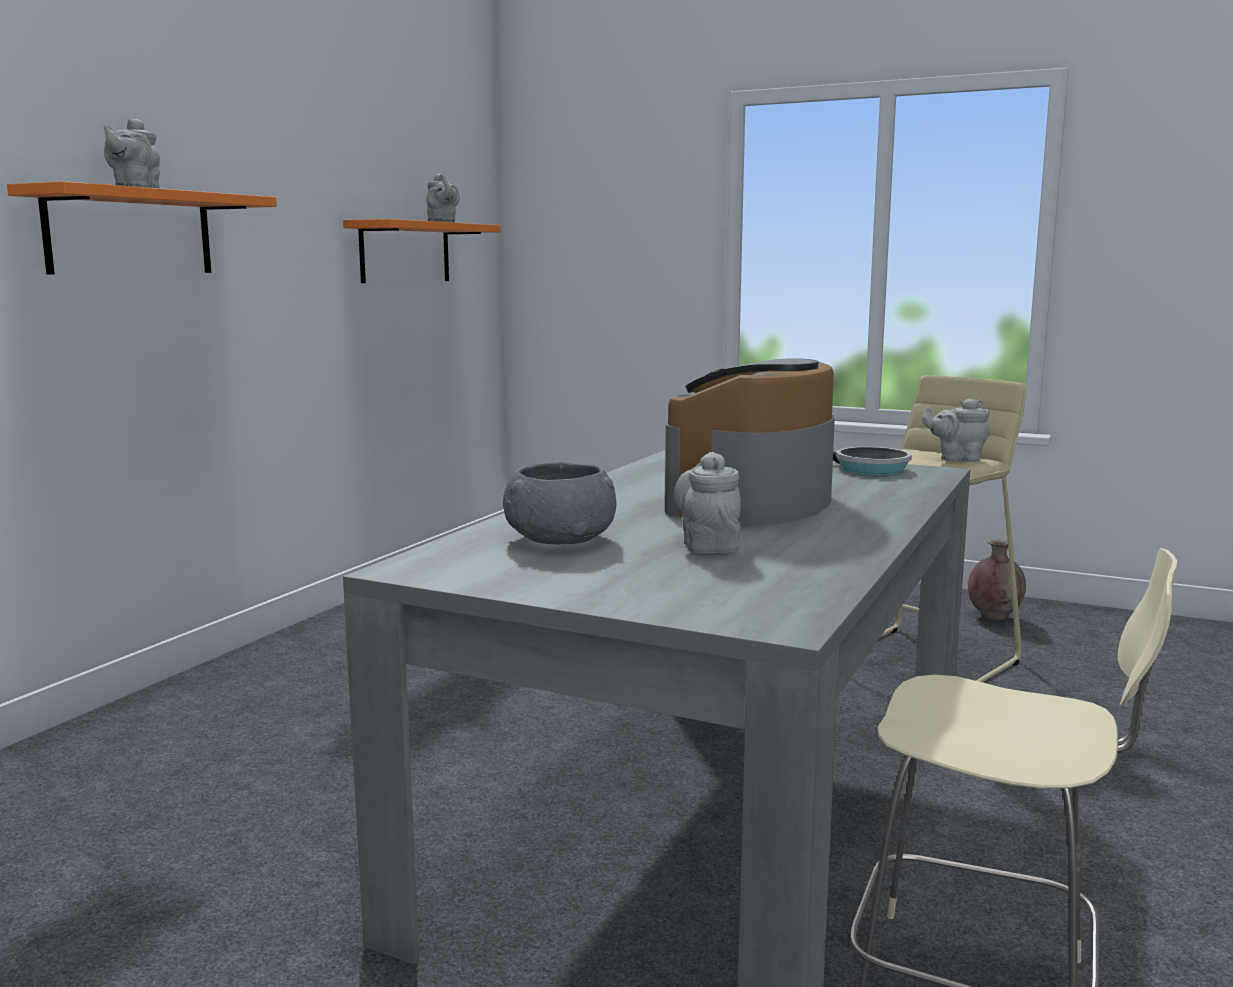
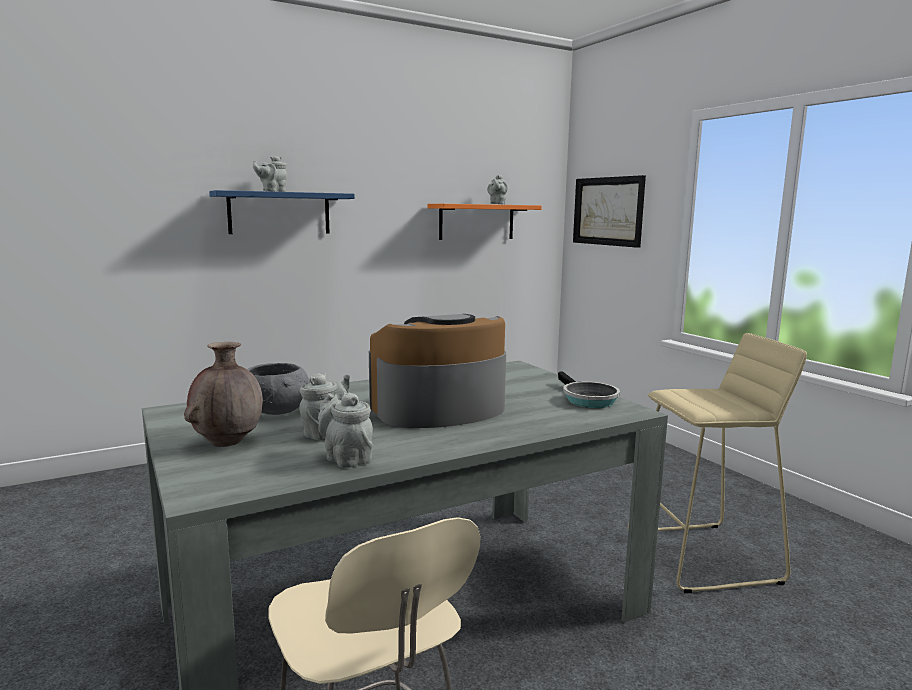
camera: 35 degrees right, 0 degrees up
(130, 233) = (279, 213): orange shelf -> blue shelf
(591, 234) = (608, 211): none -> picture
(957, 459) = (730, 404): grey teapot -> grey teapot (346, 458)
(993, 617) = (821, 540): brown vase -> brown vase (228, 442)

